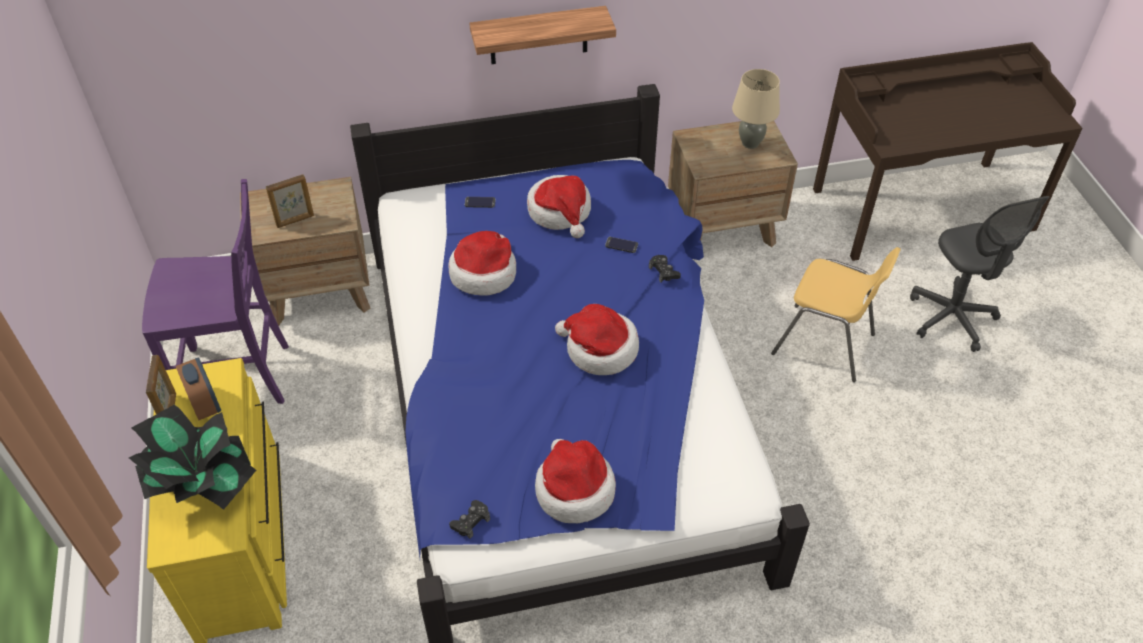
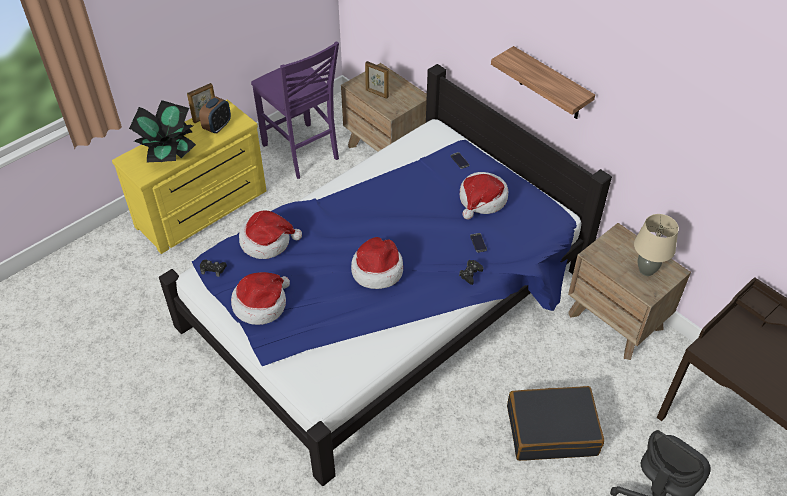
camera: 60 degrees right, 0 degrees up
(484, 273) = (401, 190): hat -> hat (267, 241)
(824, 344) = (551, 430): yellow chair -> black suitcase

